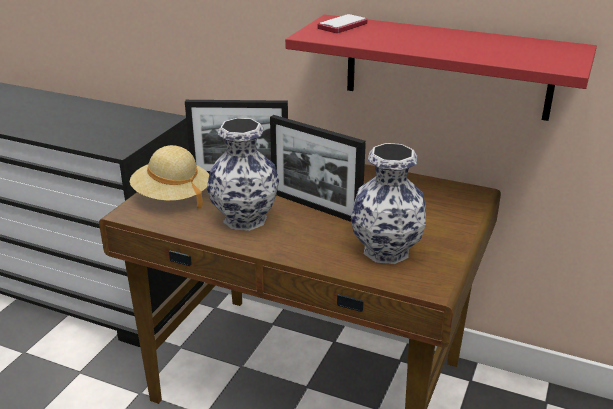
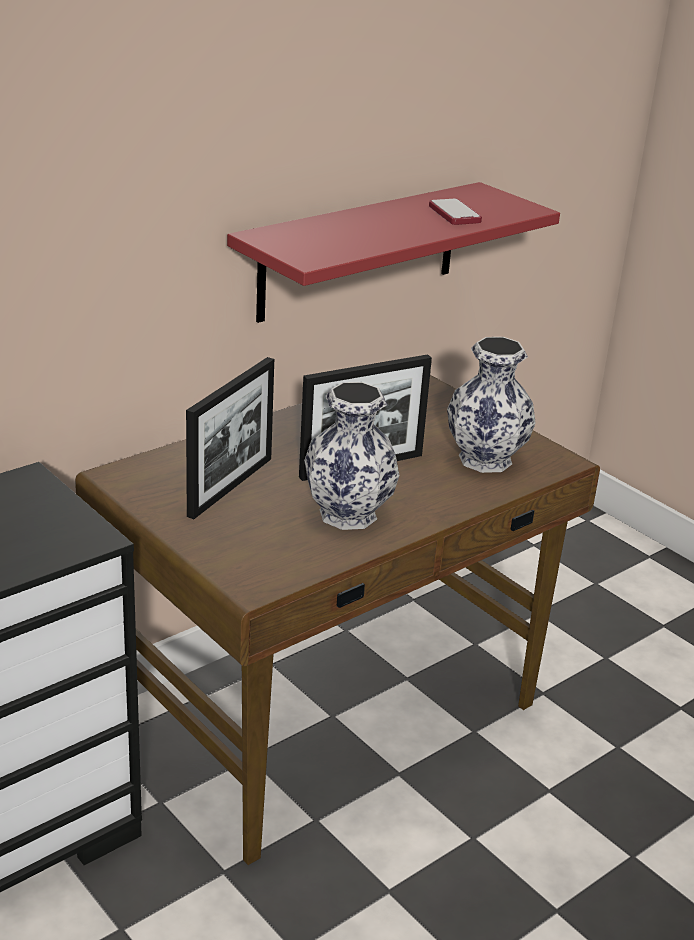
camera: 65 degrees left, 0 degrees up
(172, 197) = (240, 547): beige hat -> none
(342, 25) = (292, 238): phone -> phone (454, 214)

